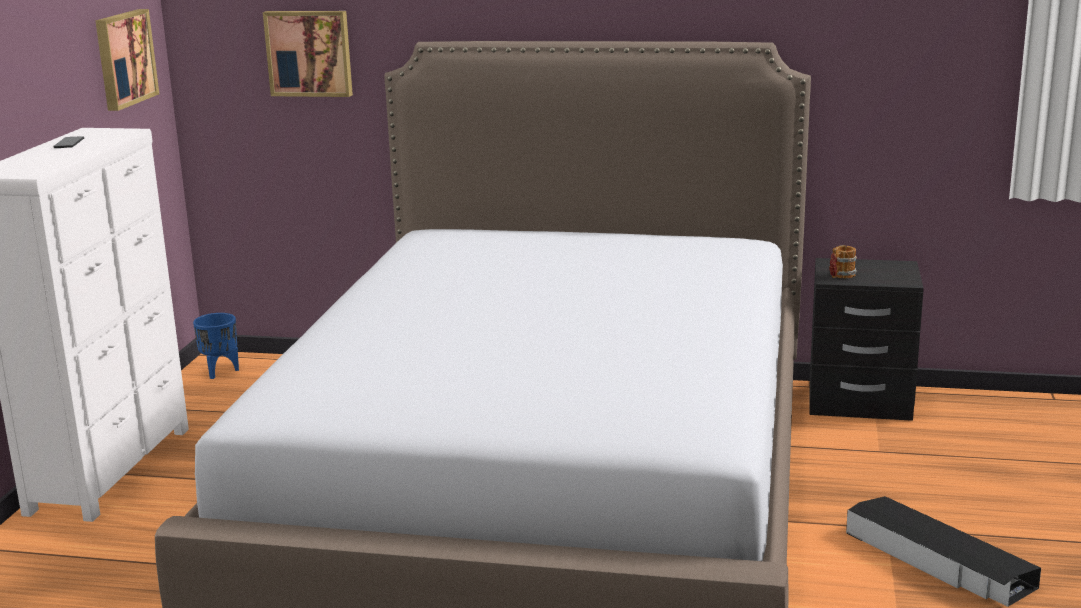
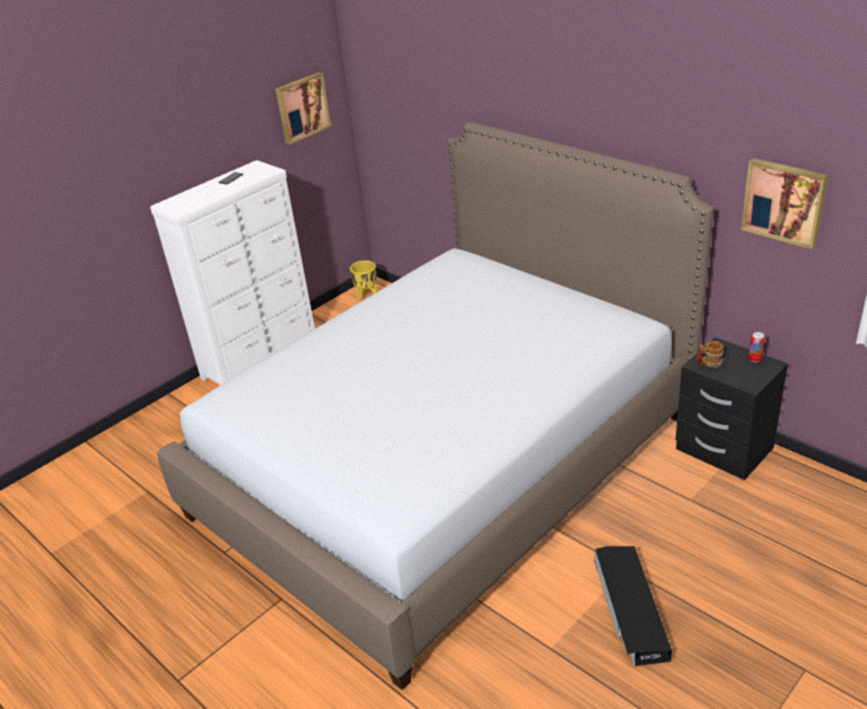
camera: 35 degrees right, 15 degrees up
(220, 371) = (367, 296): blue planter -> yellow planter
(309, 53) = (417, 112): picture -> picture (784, 201)
(881, 264) = (755, 359): none -> can

